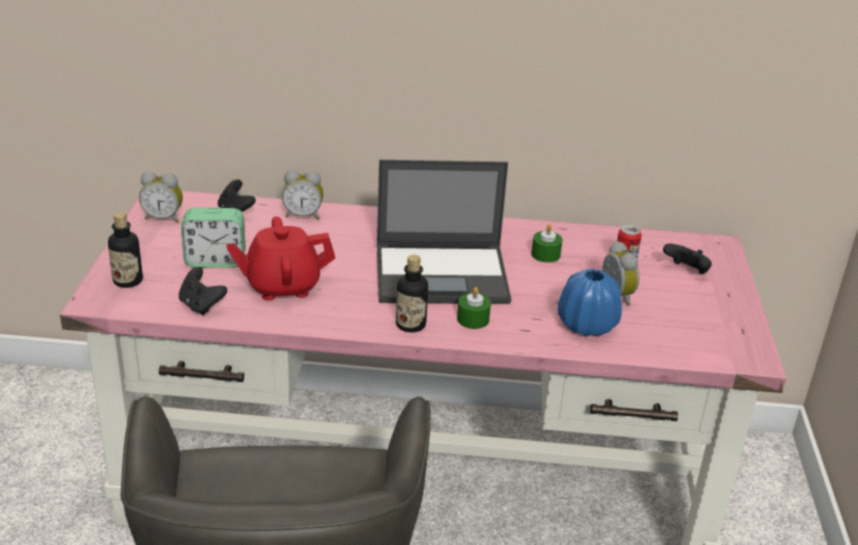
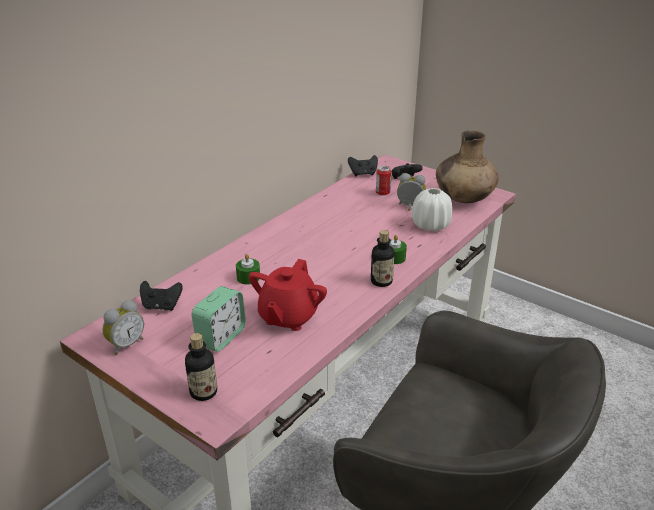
camera: 55 degrees left, 0 degrees up
(201, 305) = (278, 363): black game controller -> black game controller (363, 174)
(303, 215) = (202, 277): alarm clock -> none
(443, 274) = (336, 250): laptop -> none
(545, 254) = (348, 210): green candle -> green candle (248, 277)
(586, 325) = (430, 225): blue vase -> white vase
(698, 334) = (463, 199): none -> brown vase

